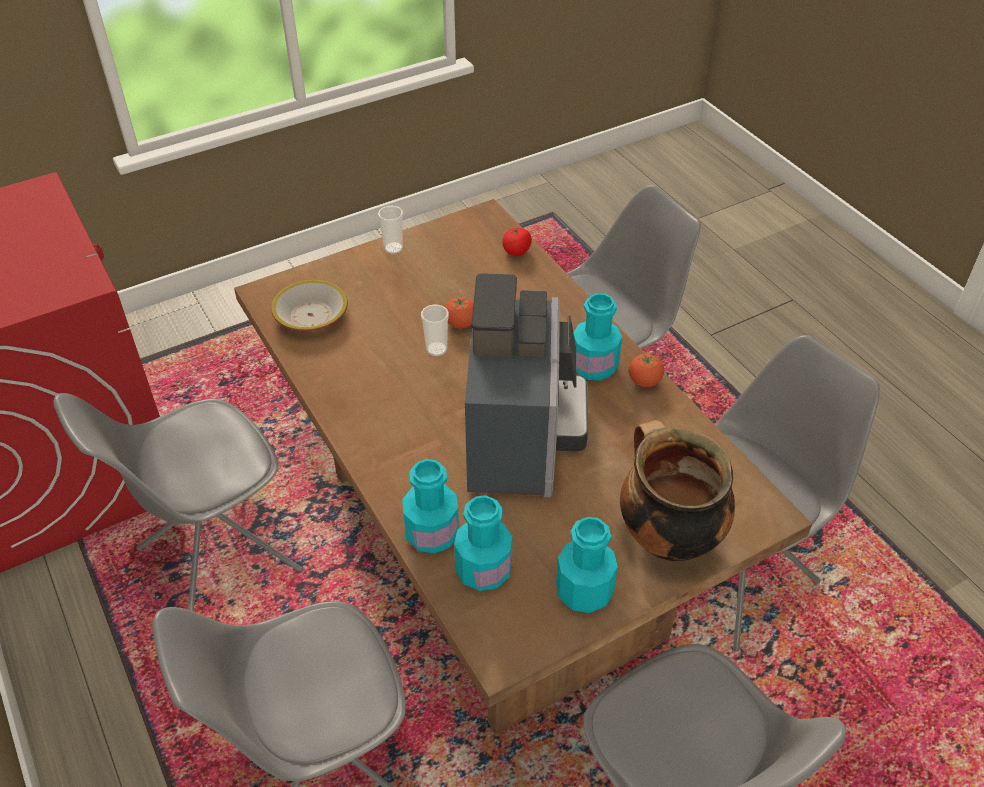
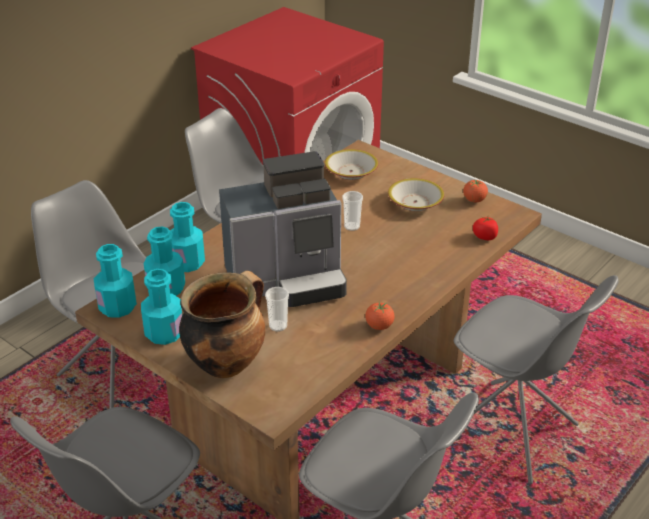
camera: 70 degrees right, 10 degrees down
(393, 248) = (444, 185): cup -> cup (278, 326)
(416, 282) = (415, 202): none -> bowl
(460, 324) = (384, 230): tomato -> tomato (474, 200)
(594, 366) = (380, 298): turquoise bottle -> turquoise bottle (117, 307)

